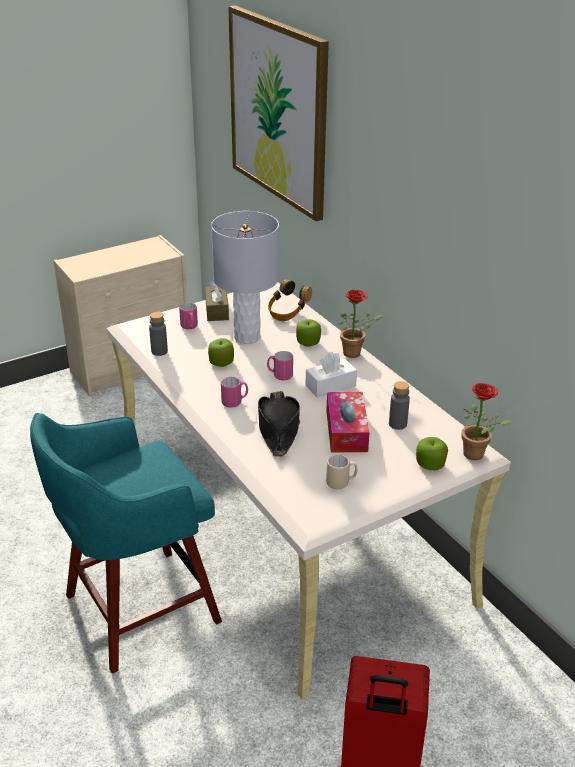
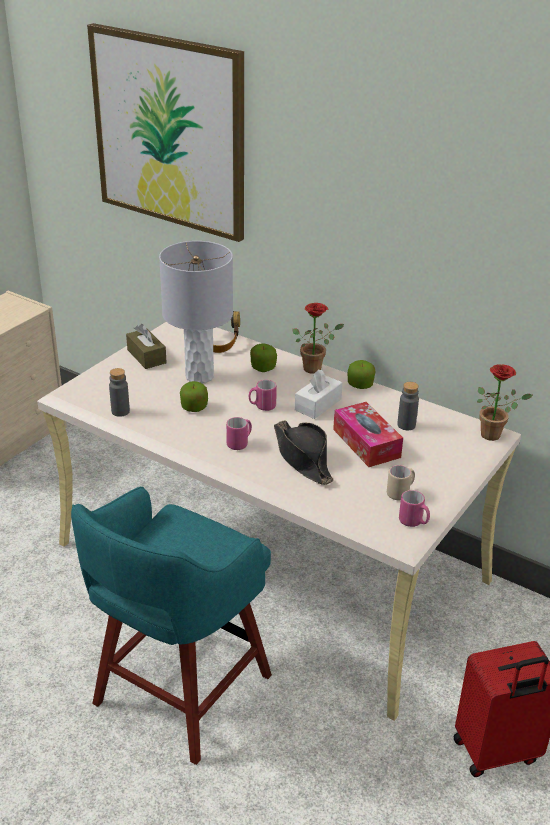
camera: 25 degrees left, 0 degrees up
(190, 327) = (132, 379): pink mug -> pink mug (414, 522)
(430, 464) = (462, 454): apple -> apple (360, 385)

